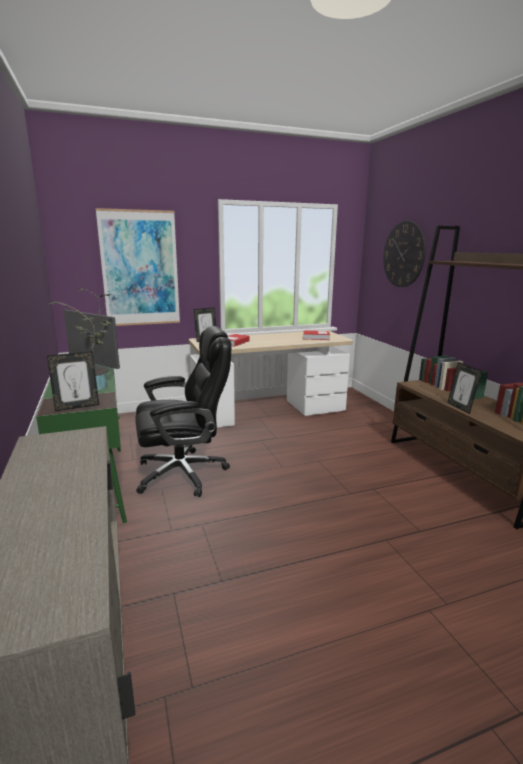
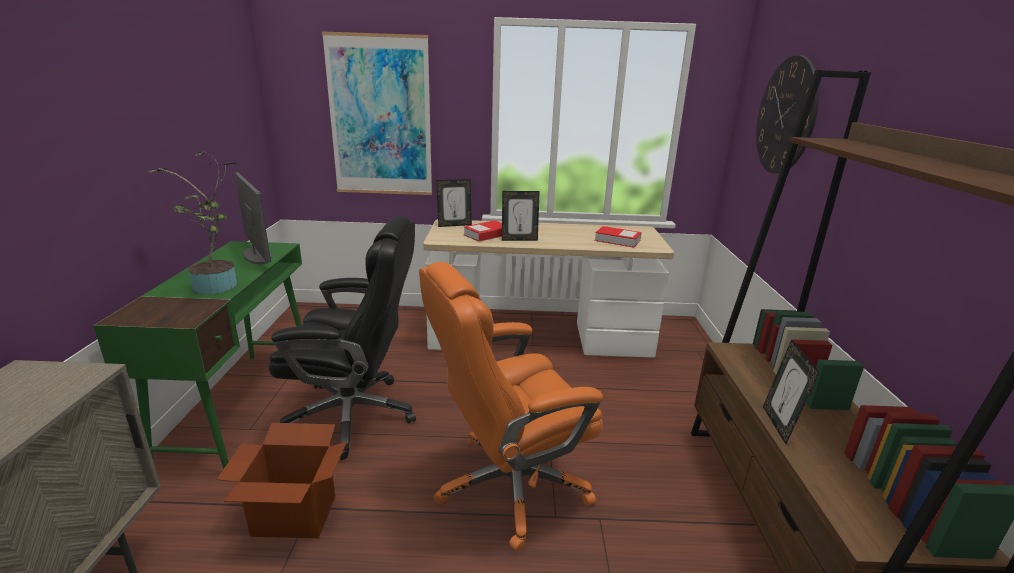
camera: 20 degrees right, 5 degrees up
(77, 407) = (154, 318): picture frame -> picture frame (519, 239)
(194, 530) = (294, 516): none -> cardboard box
(313, 486) = (509, 485): none -> orange office chair

